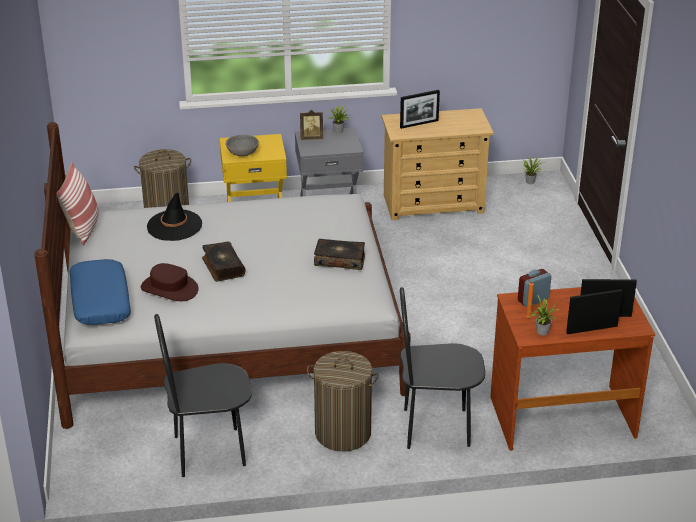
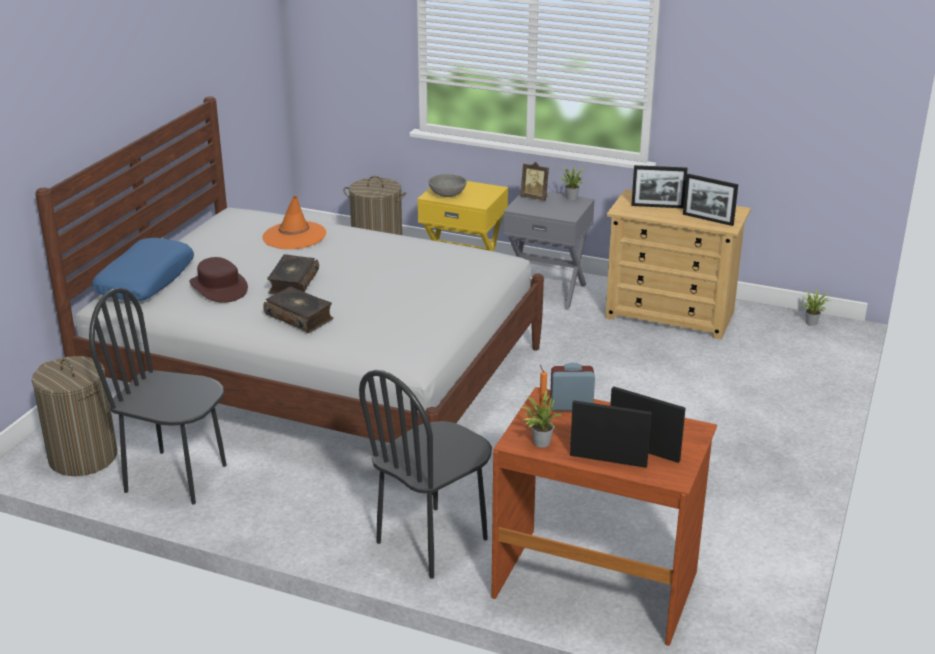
camera: 30 degrees right, 5 degrees down
(83, 228) = (213, 218): pillow -> none
(174, 226) = (294, 236): black hat -> orange hat
(340, 260) = (419, 310): book -> book (299, 317)
(342, 433) = (325, 509): laundry basket -> laundry basket (83, 457)
(436, 428) = (432, 541): black chair -> black chair turned 75 degrees counterclockwise
(463, 126) = (708, 219): none -> picture frame

